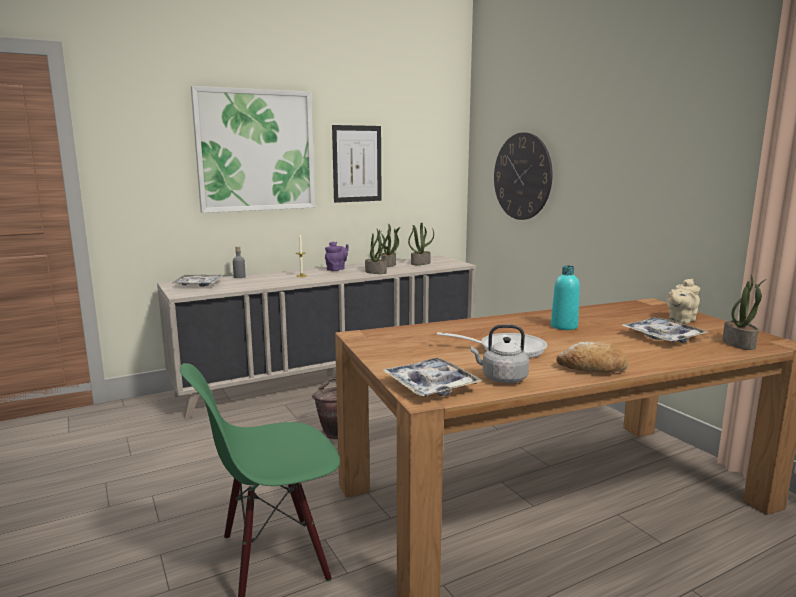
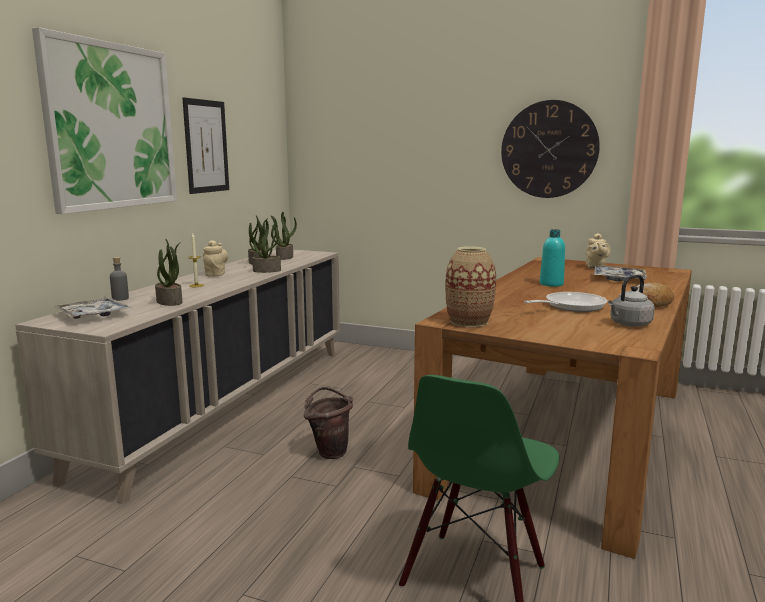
camera: 40 degrees left, 0 degrees up
(337, 269) = (216, 274): purple teapot -> beige teapot
(374, 340) = (468, 322): none -> vase
(430, 386) = (611, 340): tray -> none
(522, 176) = (371, 159): wall clock -> wall clock (549, 149)
(739, 344) = (661, 275): potted plant -> potted plant (170, 302)

